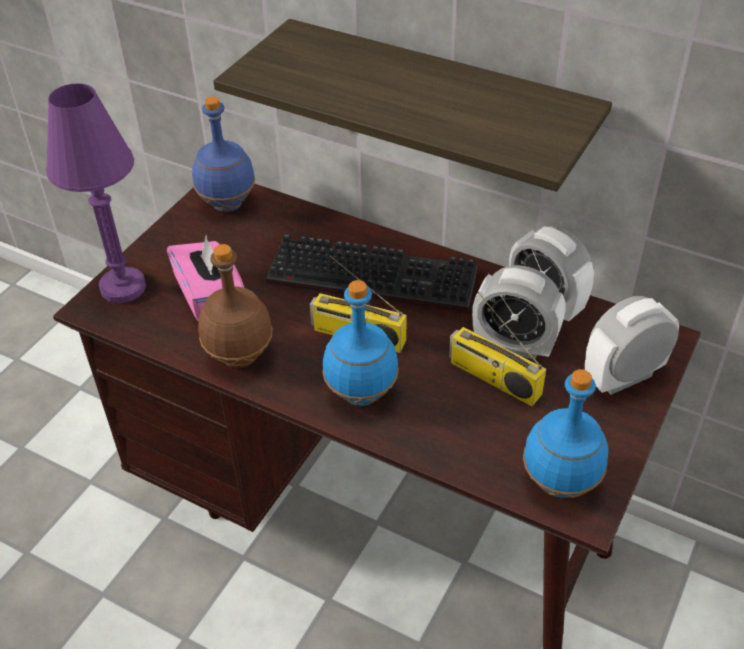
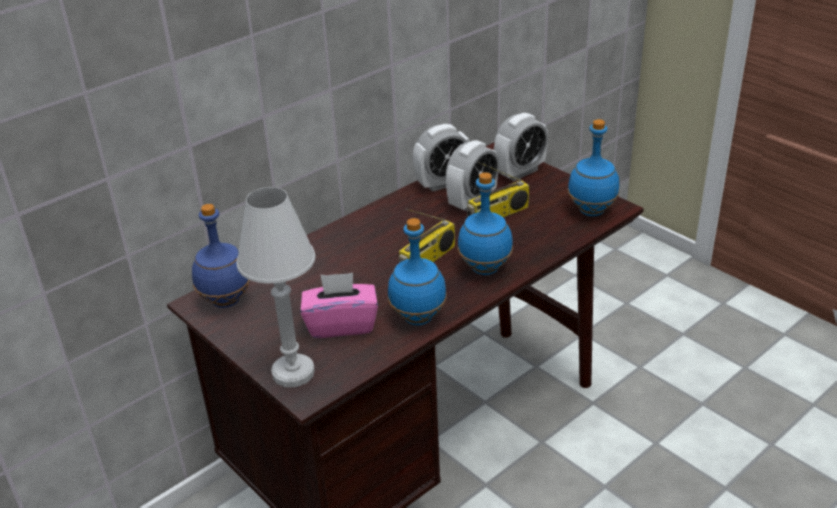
camera: 70 degrees left, 10 degrees down
(123, 287) = (293, 373): purple table lamp -> white table lamp
(240, 357) = (419, 317): brown bottle -> blue bottle
(376, 275) = (369, 242): keyboard -> none
(438, 107) = (330, 107): shelf -> none
(623, 377) = (520, 172): alarm clock -> alarm clock turned 120 degrees counterclockwise

